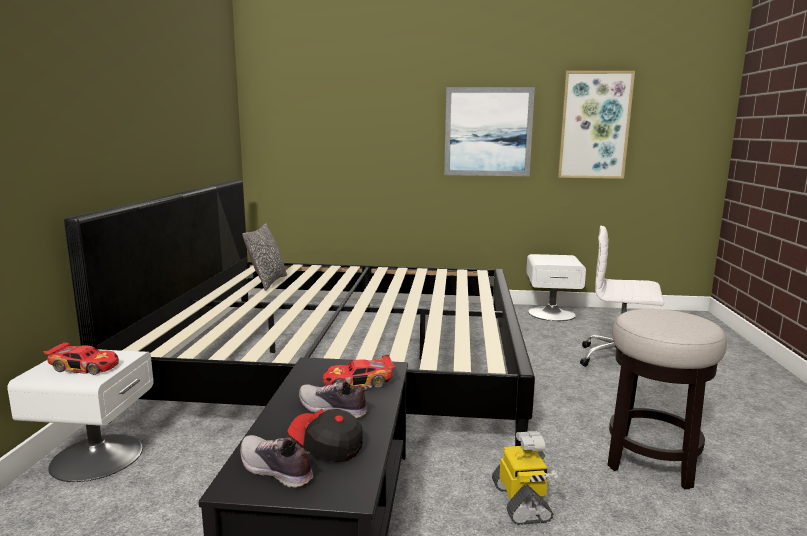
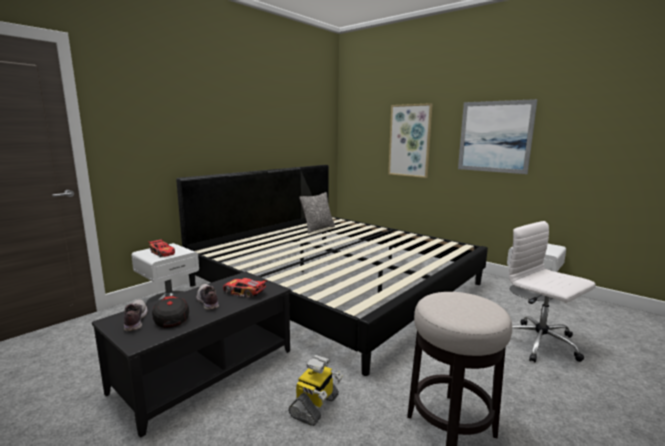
camera: 35 degrees right, 0 degrees up
(594, 125) = (594, 131): picture -> picture (410, 140)

